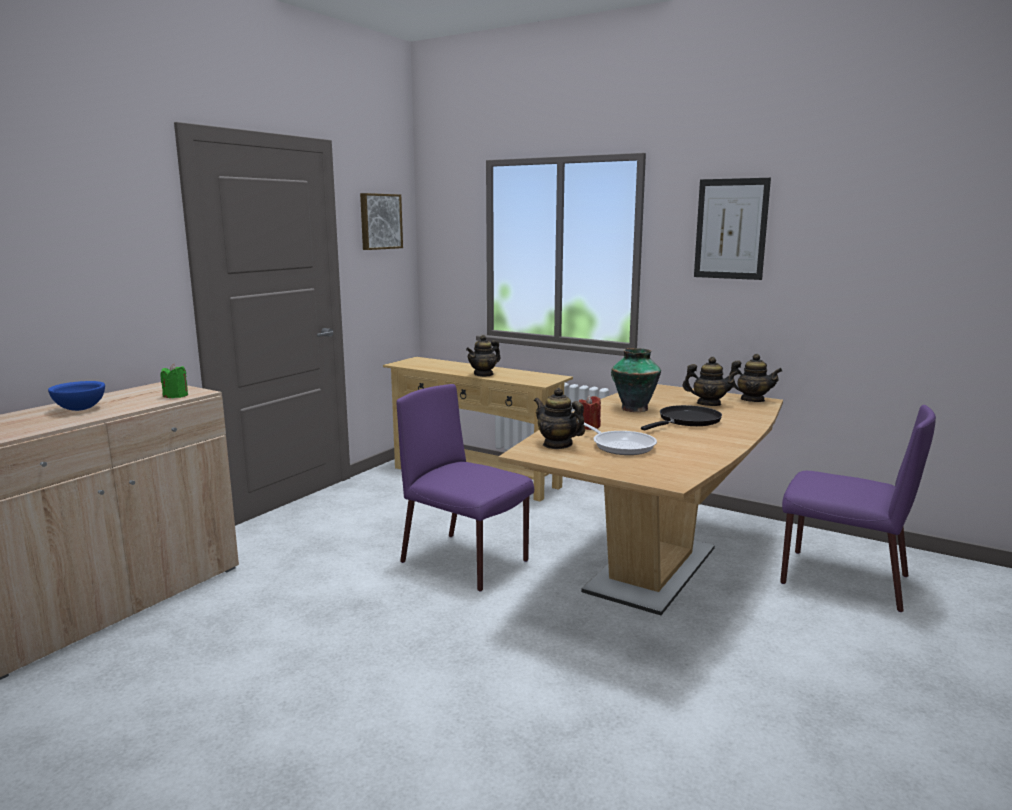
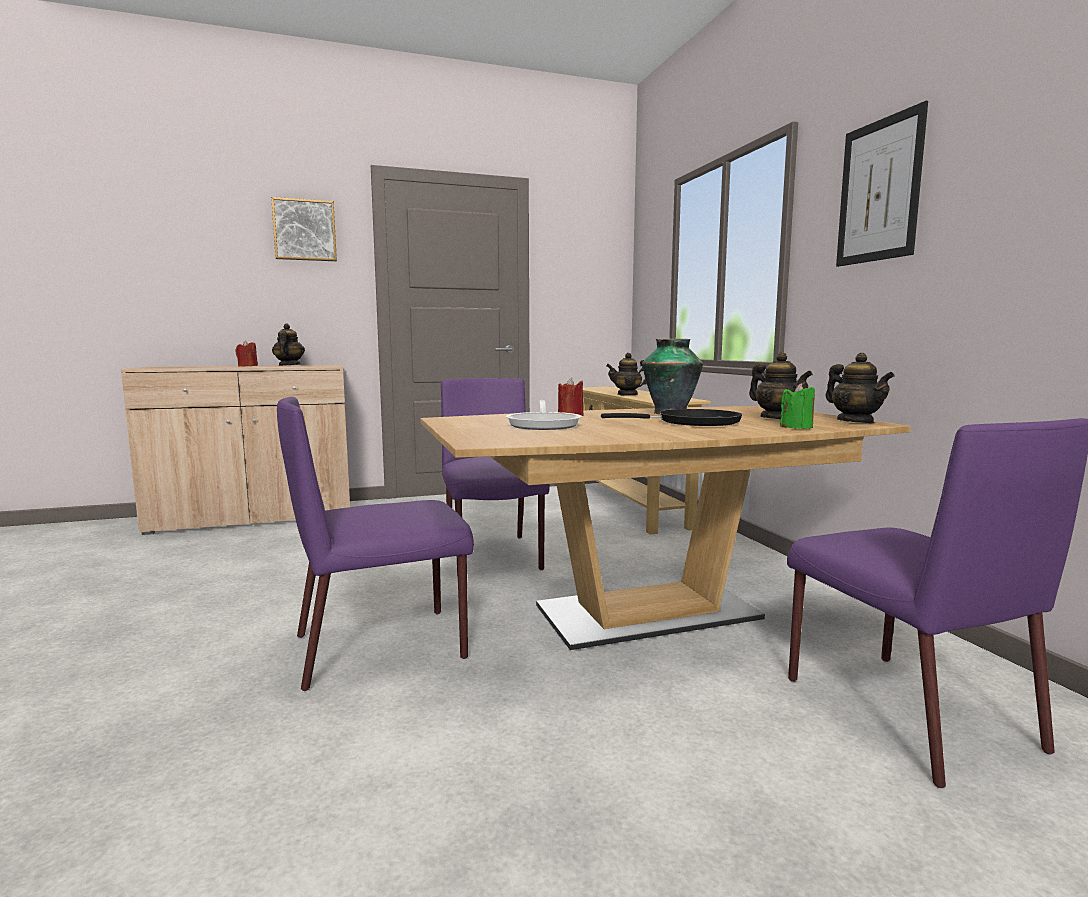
camera: 40 degrees right, 5 degrees down
(79, 409) = (247, 366): blue bowl -> red candle
(176, 396) = (312, 366): green candle -> green candle (796, 427)
(379, 221) = (583, 254): picture -> picture (305, 230)
(547, 669) = (383, 646): none -> purple chair
(557, 445) = (492, 418): teapot -> teapot (289, 365)

